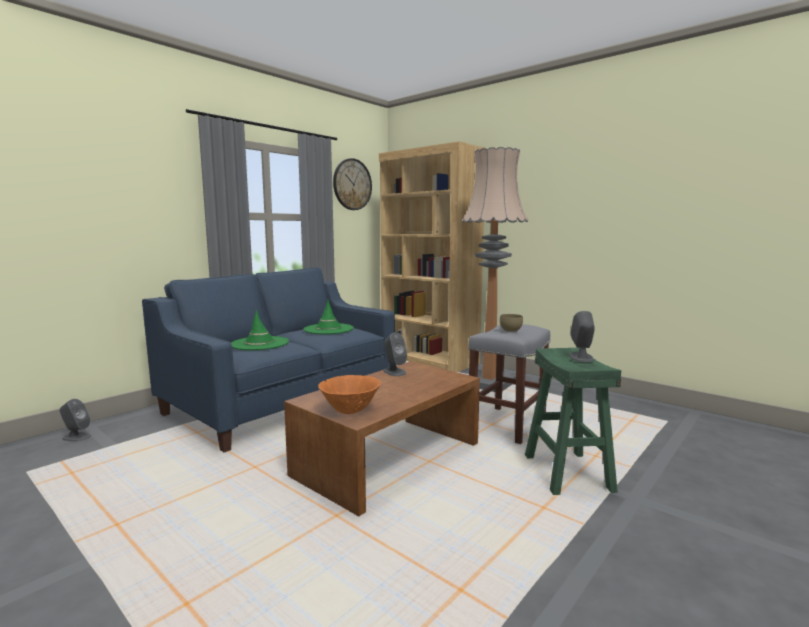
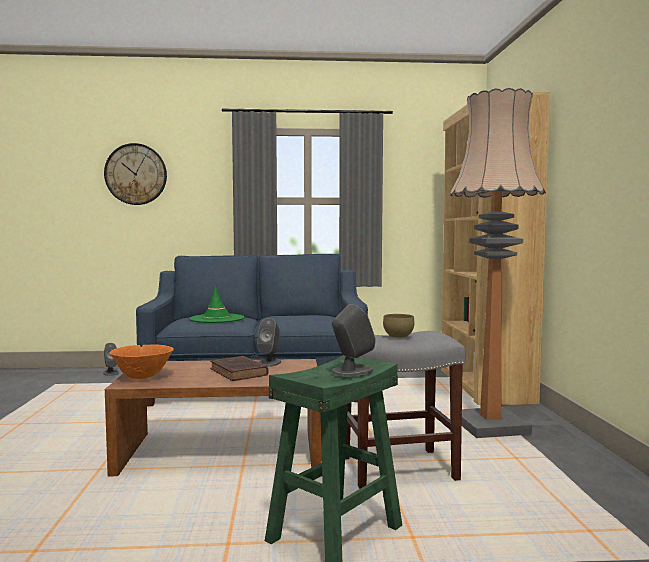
camera: 45 degrees right, 5 degrees down
(328, 329) = (302, 317): green hat -> none
(352, 184) = (423, 161): wall clock -> wall clock (136, 174)
(403, 385) = (239, 372): none -> brown book

